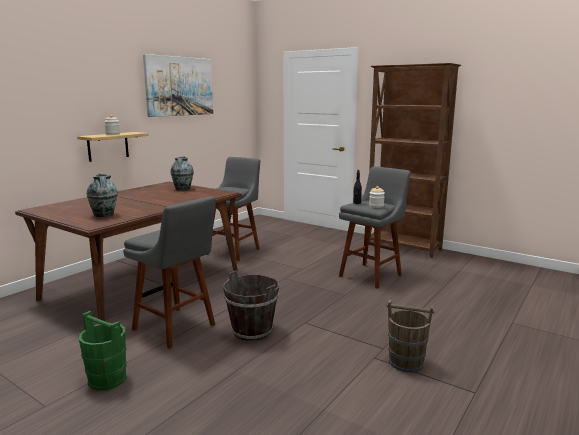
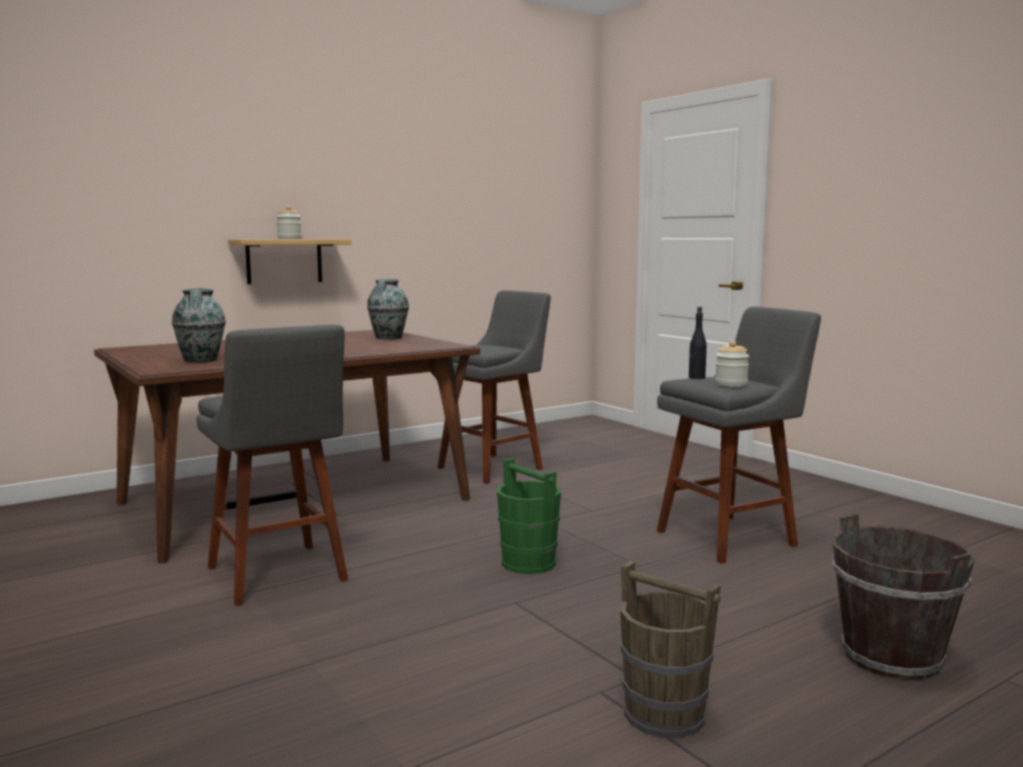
camera: 20 degrees right, 5 degrees down
(107, 379) = (96, 636): green bucket -> green bucket (528, 563)
(179, 86) = (431, 165): picture -> none
(252, 331) = (403, 601): brown bucket -> brown bucket (892, 657)
(403, 247) = (845, 496): brown bookcase -> none

